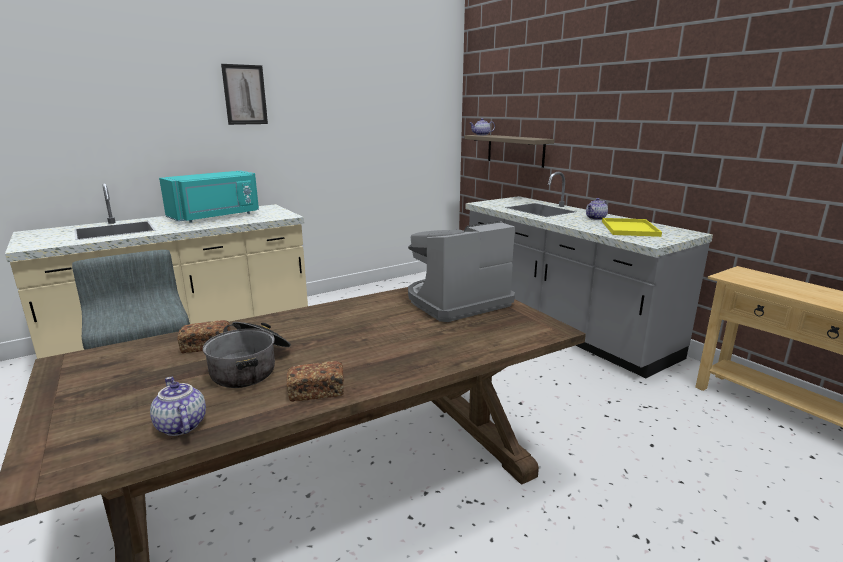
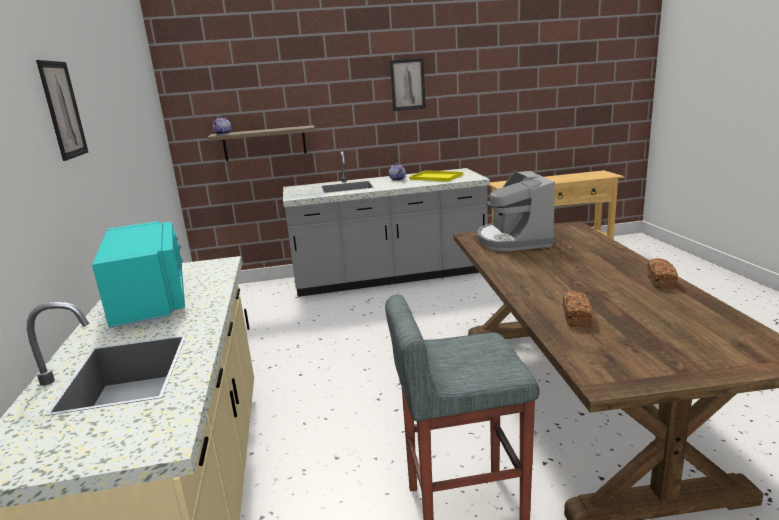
camera: 65 degrees left, 0 degrees up
(180, 426) = (715, 319): teapot -> none
(251, 367) = (621, 300): cooking pot -> none
(658, 102) = (407, 84): none -> picture

